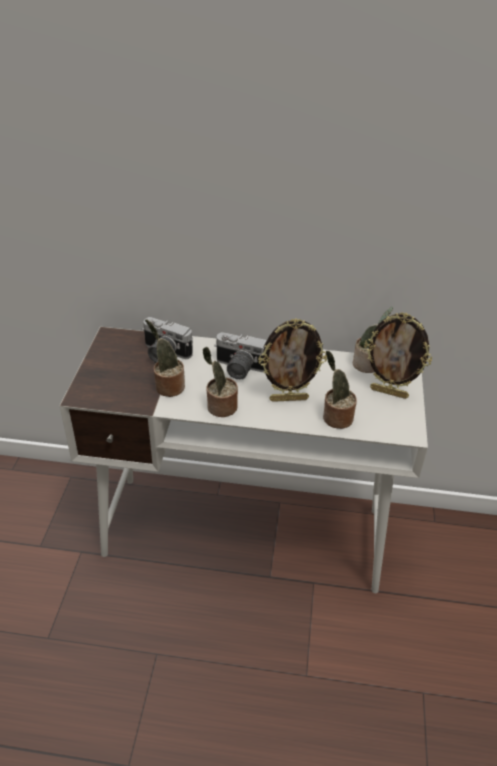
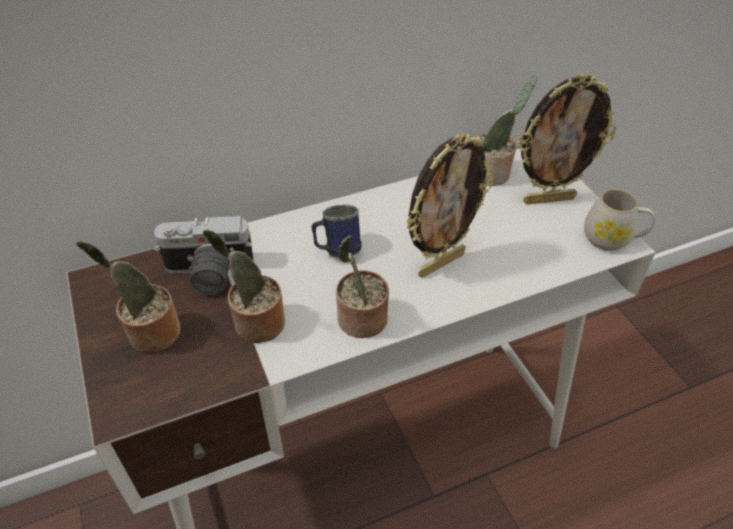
camera: 30 degrees left, 5 degrees up
(238, 369) = (337, 250): camera -> blue mug
(335, 417) = (520, 263): potted plant -> potted plant (150, 334)
(406, 429) = (612, 239): none -> white mug

